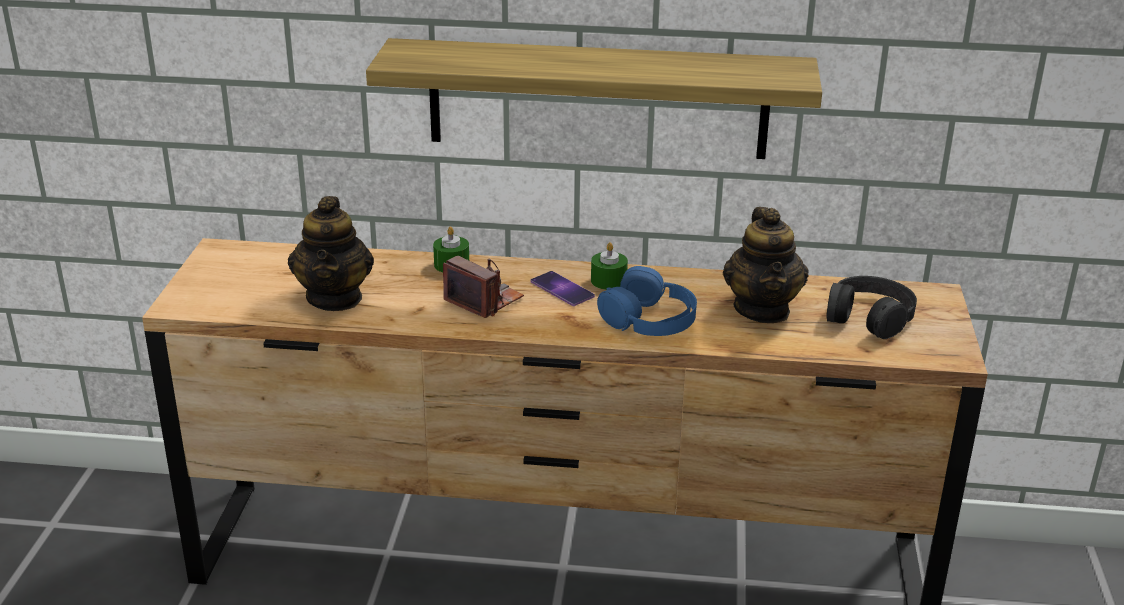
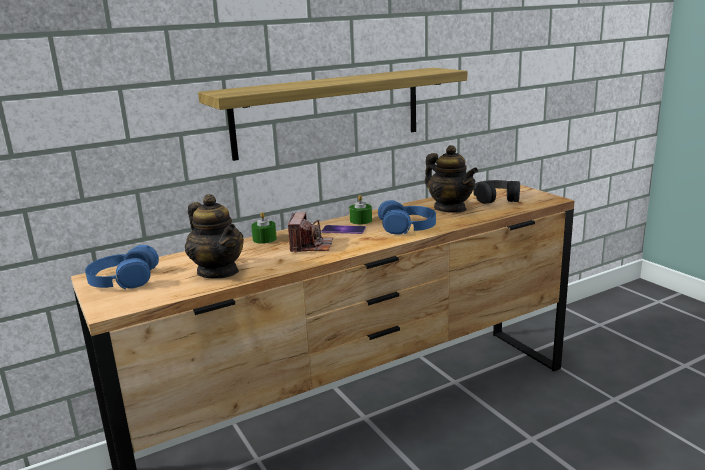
camera: 35 degrees left, 10 degrees down
(239, 265) = (123, 279): none -> blue headphones
(484, 300) = (311, 246): camera -> camera turned 90 degrees clockwise

